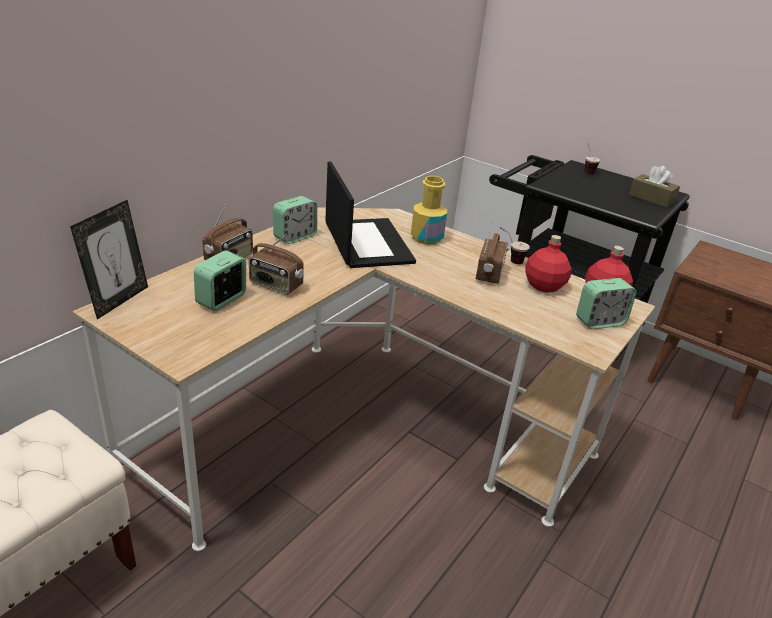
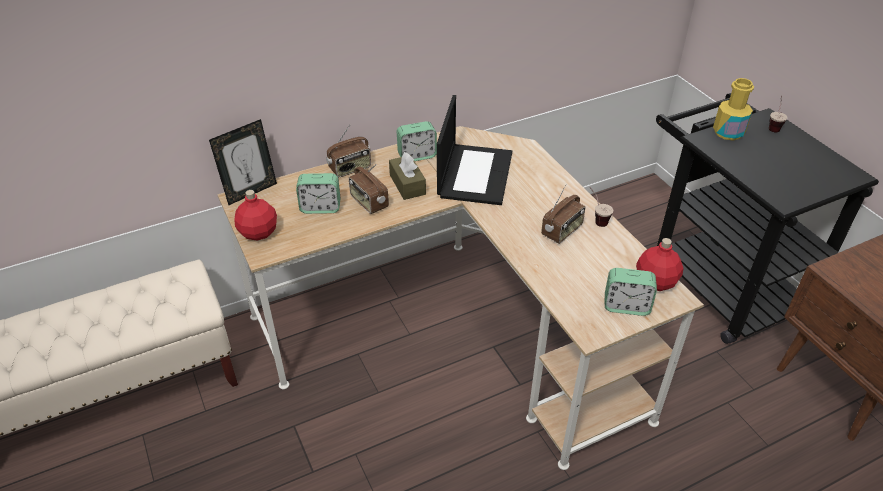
camera: 30 degrees right, 10 degrees up
(222, 300) = (320, 207): alarm clock -> alarm clock turned 150 degrees counterclockwise
(426, 237) = (534, 178): yellow bottle -> yellow bottle (728, 132)
(543, 286) = (604, 255): red bottle -> red bottle (258, 232)
(651, 198) = (818, 177): brown tissue box -> brown tissue box (407, 184)

